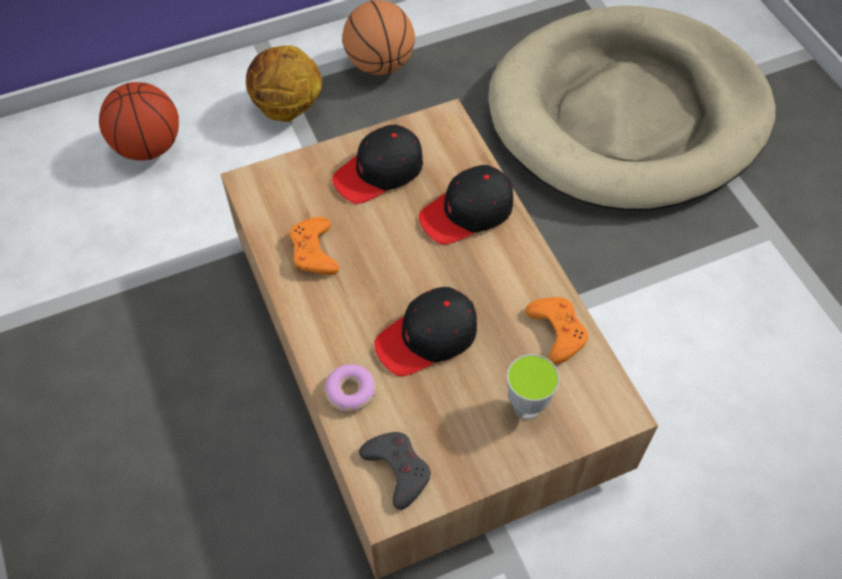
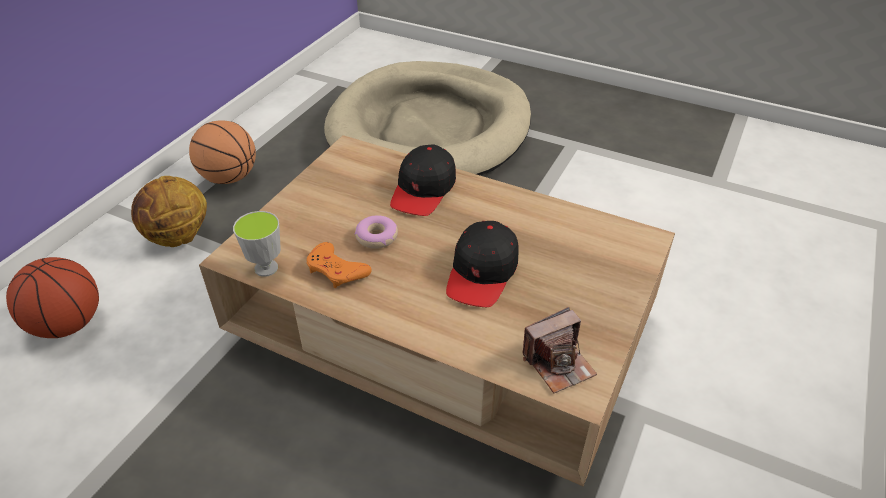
camera: 40 degrees left, 15 degrees down
(350, 391) = (467, 338): donut -> donut (377, 237)
(379, 172) = (333, 199): black cap -> none
(397, 469) = (558, 363): grey game controller -> camera
(526, 407) = (592, 271): cup -> cup (266, 268)
(557, 331) = (558, 220): orange game controller -> none

